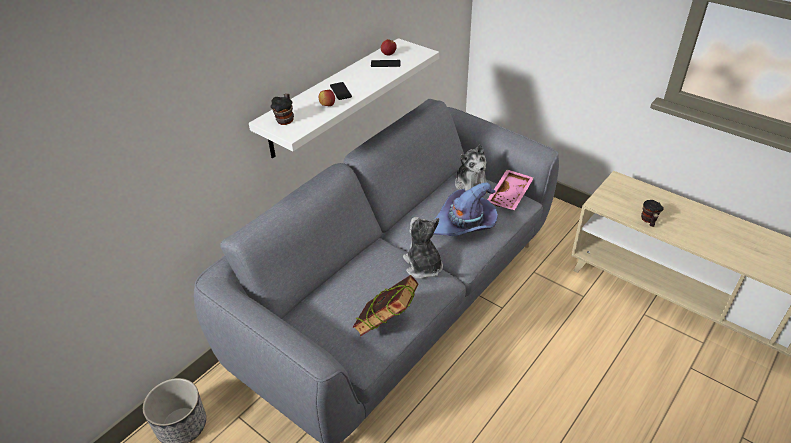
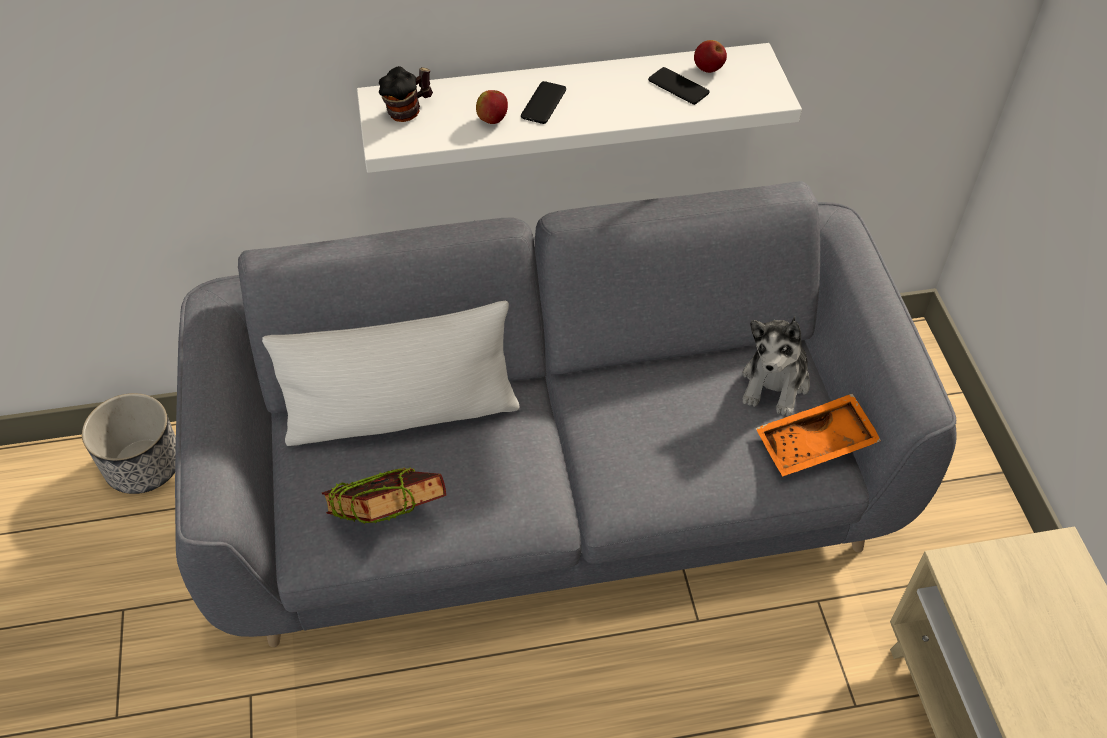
camera: 40 degrees right, 10 degrees up
(340, 284) = (402, 414): none -> white pillow
(423, 266) = (542, 469): plush toy -> none
(464, 224) = (679, 444): purple hat -> none
(510, 195) = (816, 445): pink tray -> orange tray
(649, 221) = (1014, 670): mug -> none

